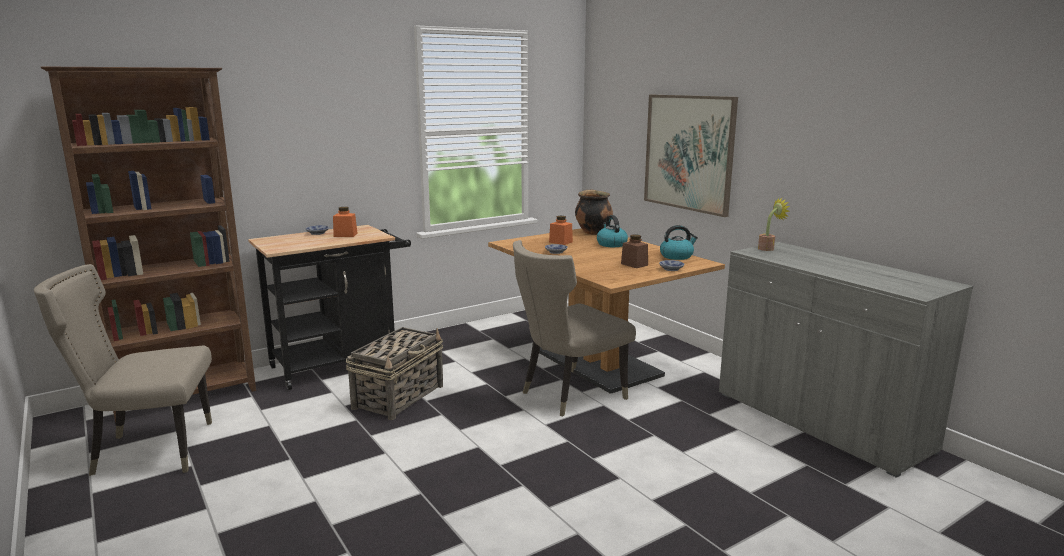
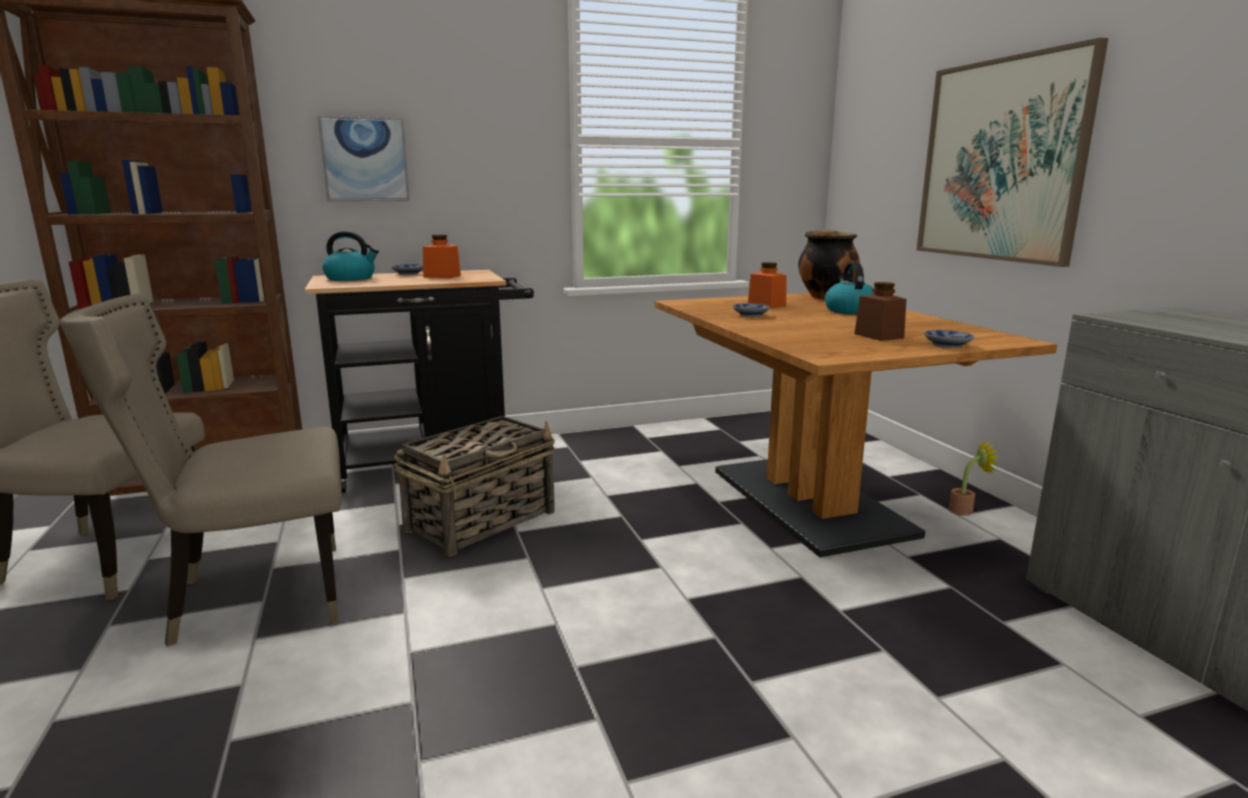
camera: 15 degrees right, 0 degrees up
(283, 156) = (365, 160): none -> picture
(568, 394) = (745, 550): beige chair -> beige chair (253, 597)
(677, 256) = (962, 329): kettle -> kettle (351, 278)
(768, 248) = (1157, 313): potted plant -> potted plant (965, 510)

